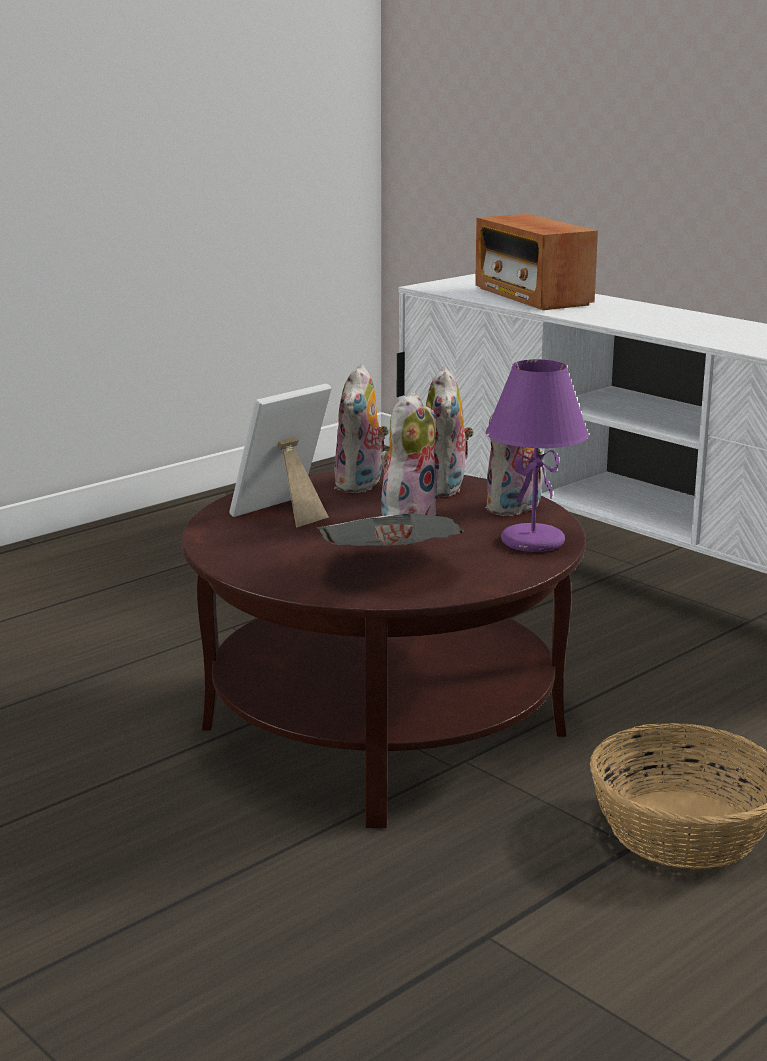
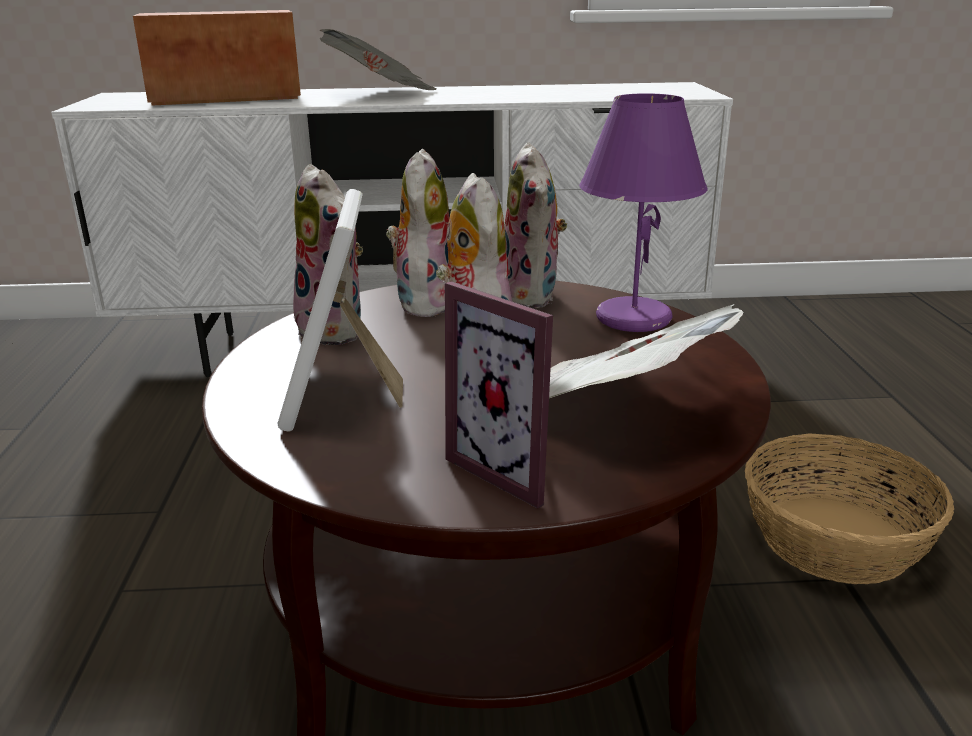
camera: 50 degrees left, 5 degrees up
(278, 567) = (515, 468): none -> picture frame
(445, 488) = (424, 302): plush toy -> plush toy turned 120 degrees counterclockwise
(532, 296) = (226, 98): radio -> radio turned 150 degrees clockwise
(651, 316) = (381, 94): none -> newspaper

